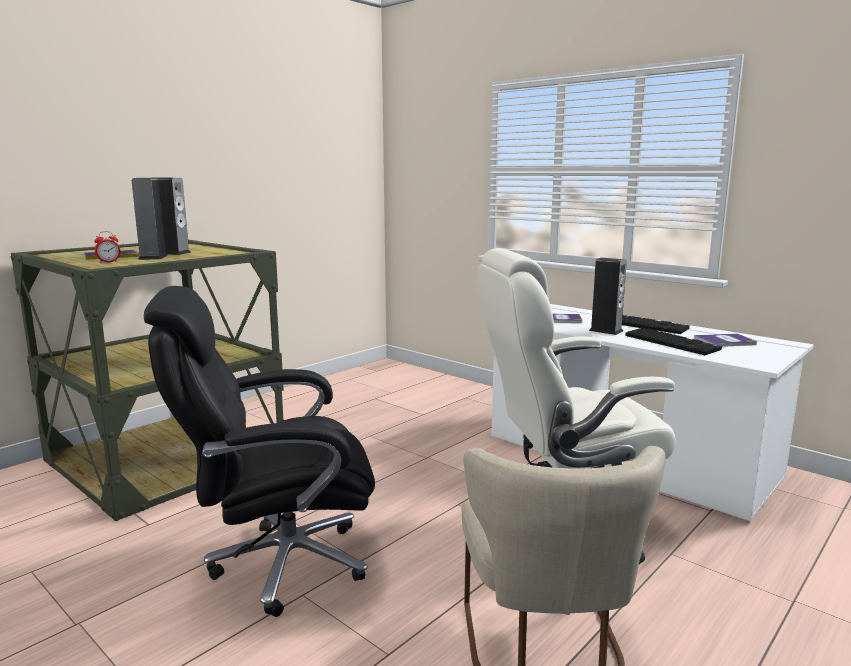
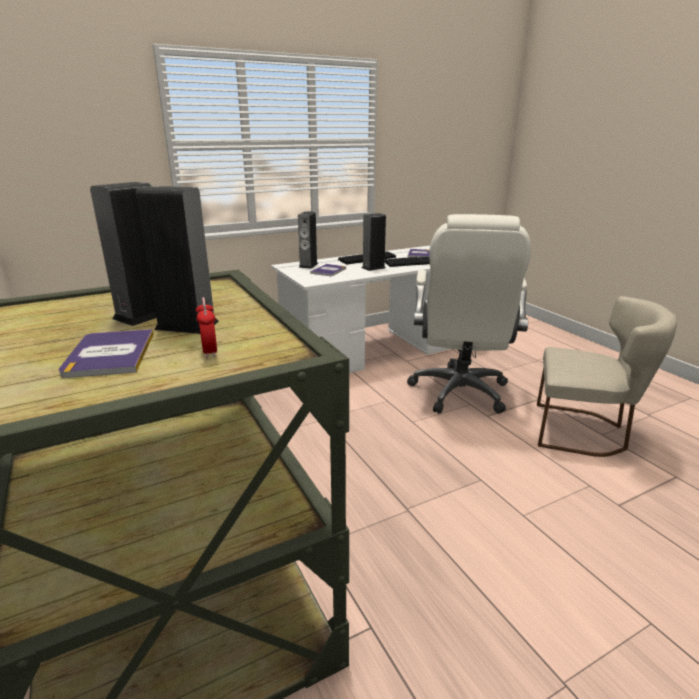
camera: 70 degrees left, 10 degrees up
(280, 566) = (480, 523): black office chair -> none
(568, 312) = (308, 265): none -> speaker

